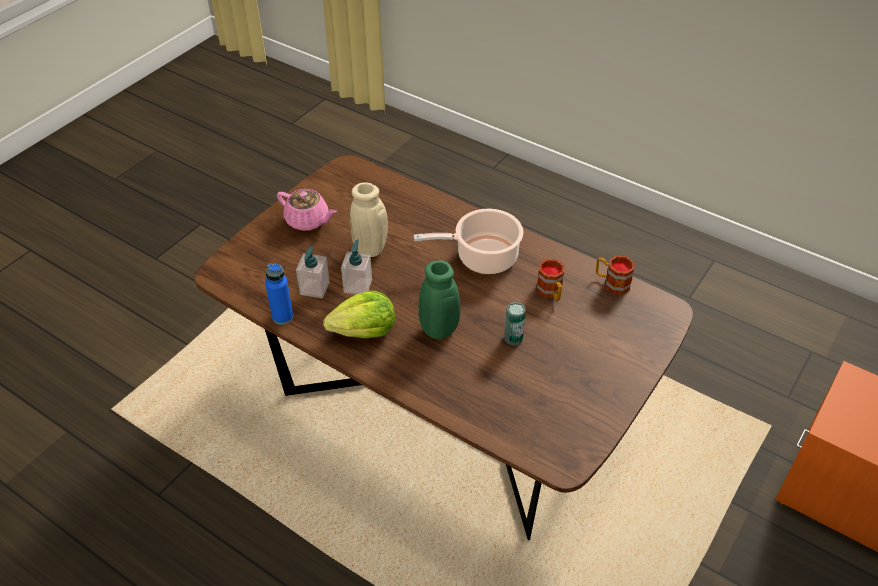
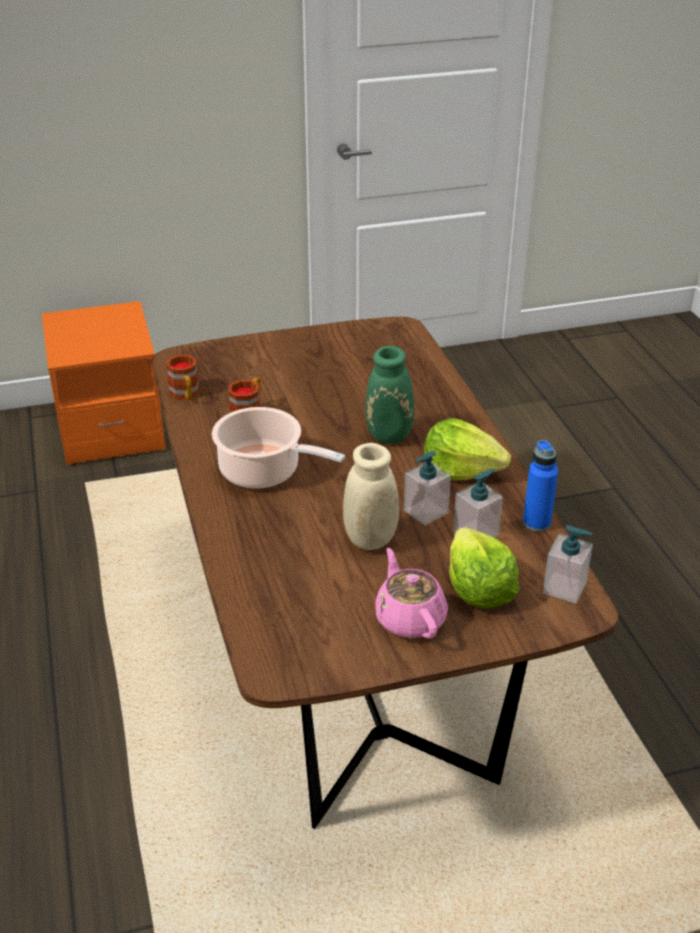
camera: 140 degrees left, 10 degrees down
(236, 281) = (564, 588): none -> soap dispenser
(285, 255) = (478, 588): none -> lettuce
(513, 338) = (332, 401): can -> none

